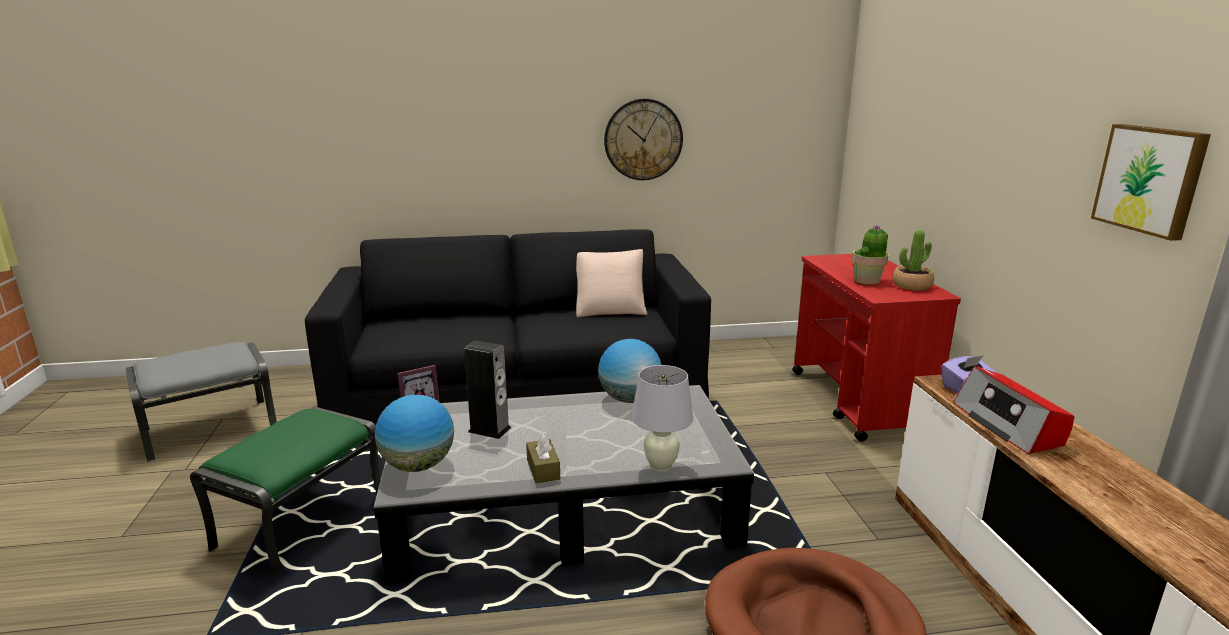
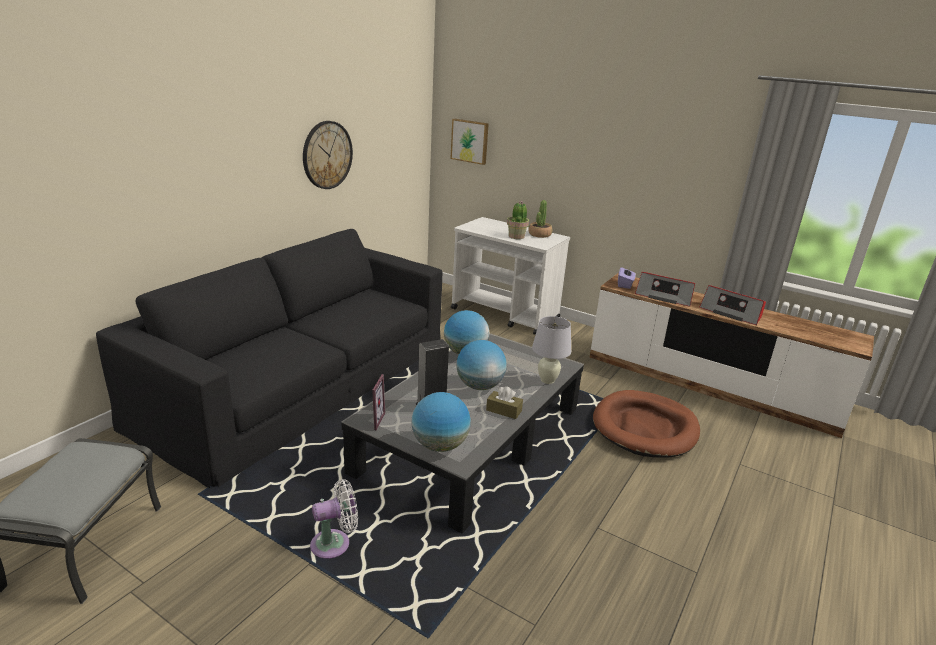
camera: 50 degrees left, 5 degrees up
(301, 521) = (334, 543): green ottoman -> white fan
(572, 435) = (480, 386): none -> globe
(610, 309) = (353, 298): beige pillow -> none
(859, 402) = (505, 314): red cart -> white cart
(1114, 497) = (731, 313): none -> radio
(1151, 179) = (690, 165): picture -> picture (470, 141)

